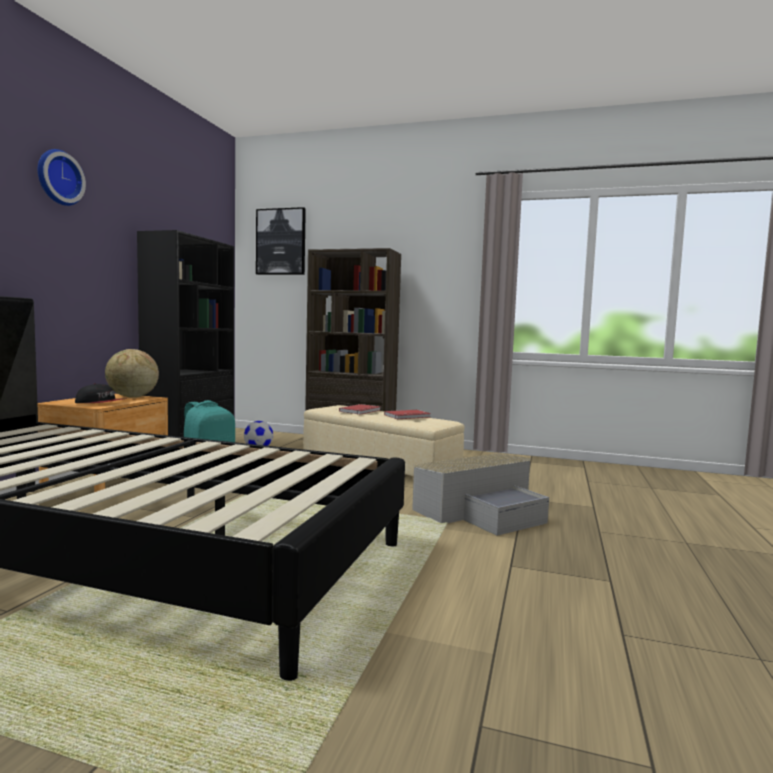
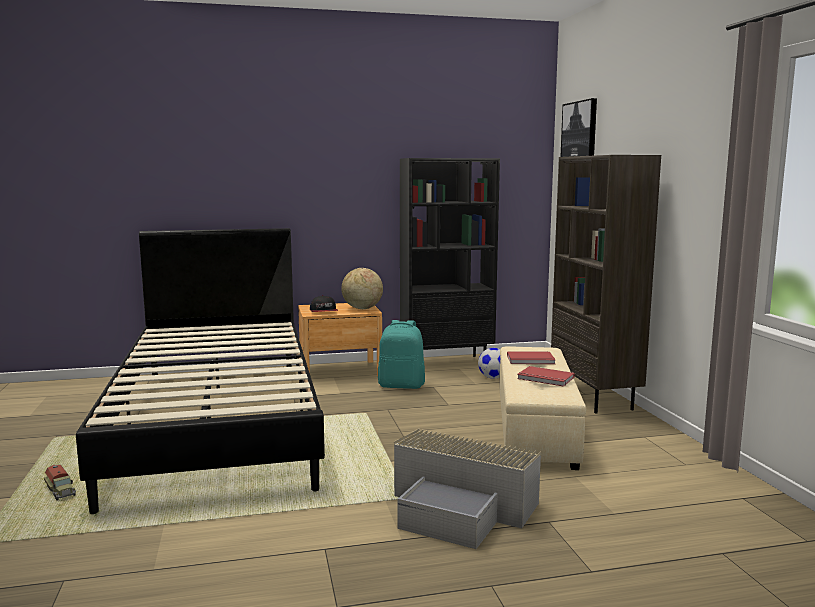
camera: 60 degrees right, 5 degrees up
(58, 178) = (322, 131): wall clock -> none
(161, 703) = (61, 491): none -> toy truck

